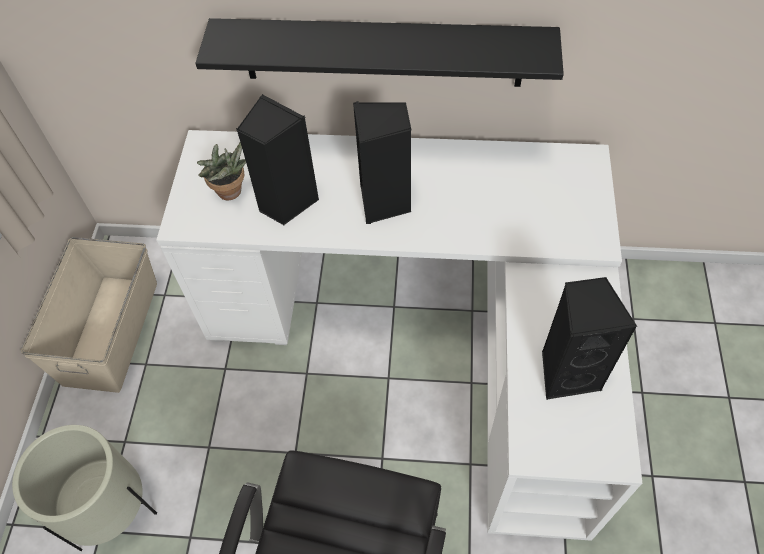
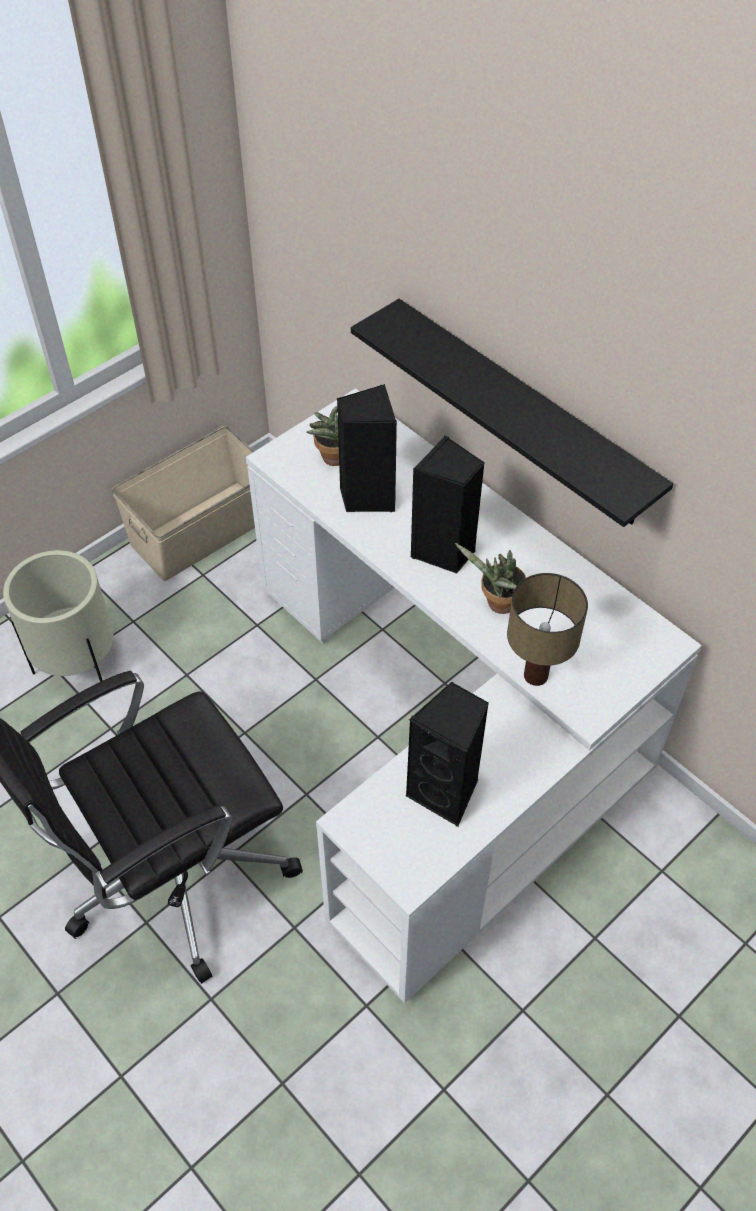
camera: 40 degrees right, 5 degrees down
(461, 213) = (497, 604): none -> potted plant
(540, 242) = (537, 676): none -> table lamp

